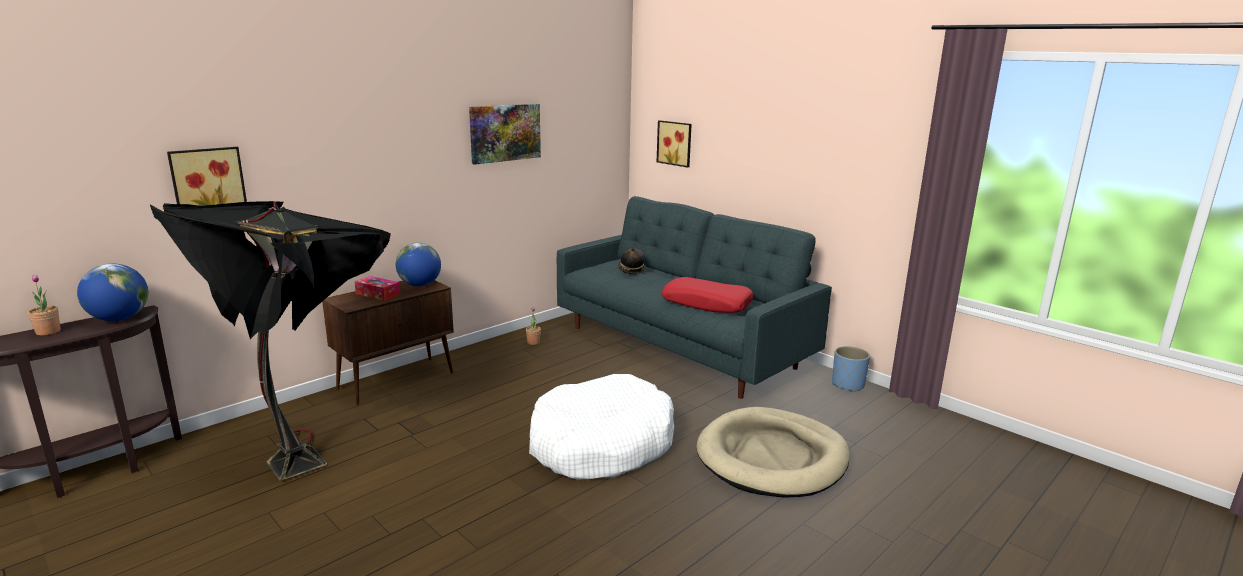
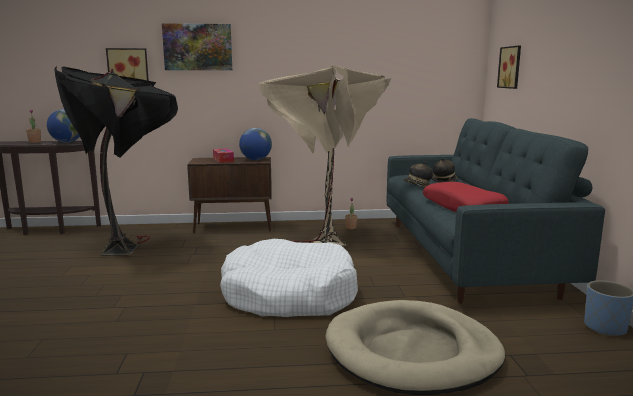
camera: 40 degrees right, 5 degrees down
(505, 133) = (349, 54): picture -> picture (198, 47)
(534, 368) = (325, 241): none -> beige floor lamp
(625, 284) = (417, 186): none -> hat

